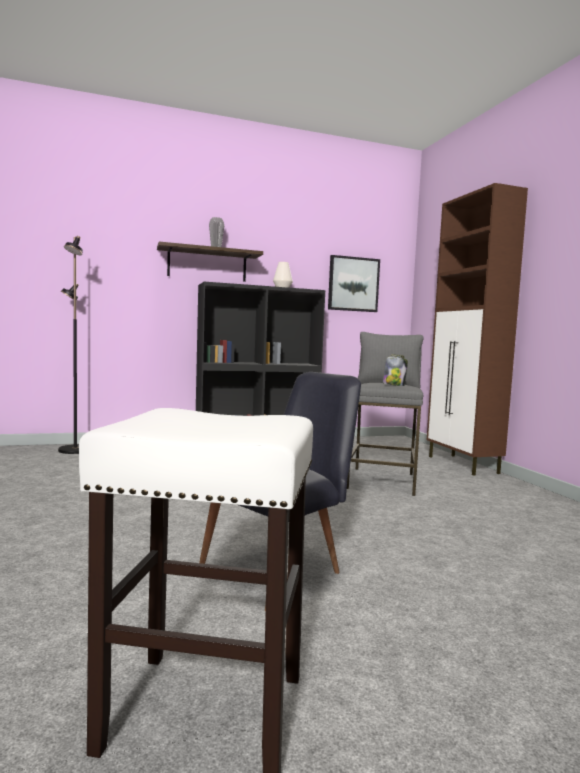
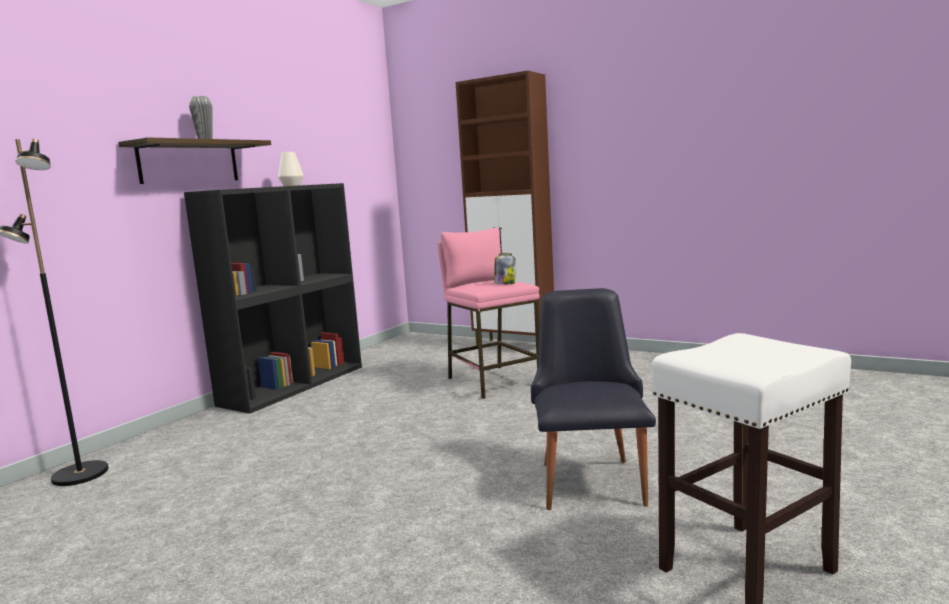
camera: 40 degrees left, 5 degrees up
(353, 284) = (345, 169): picture -> none
(382, 481) = (493, 381): grey stool -> pink stool

